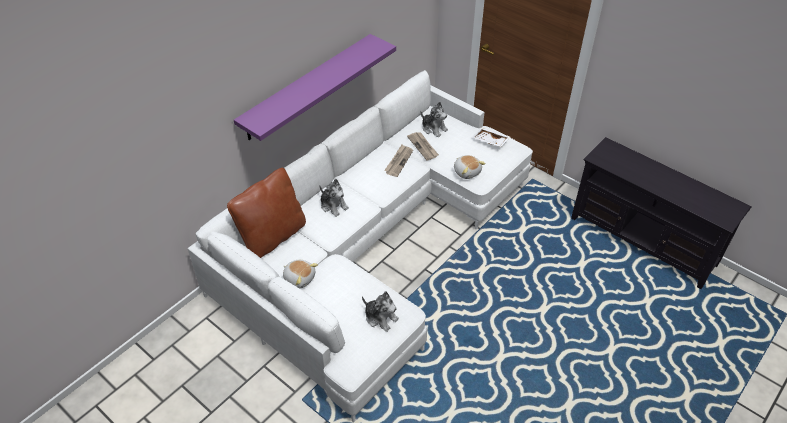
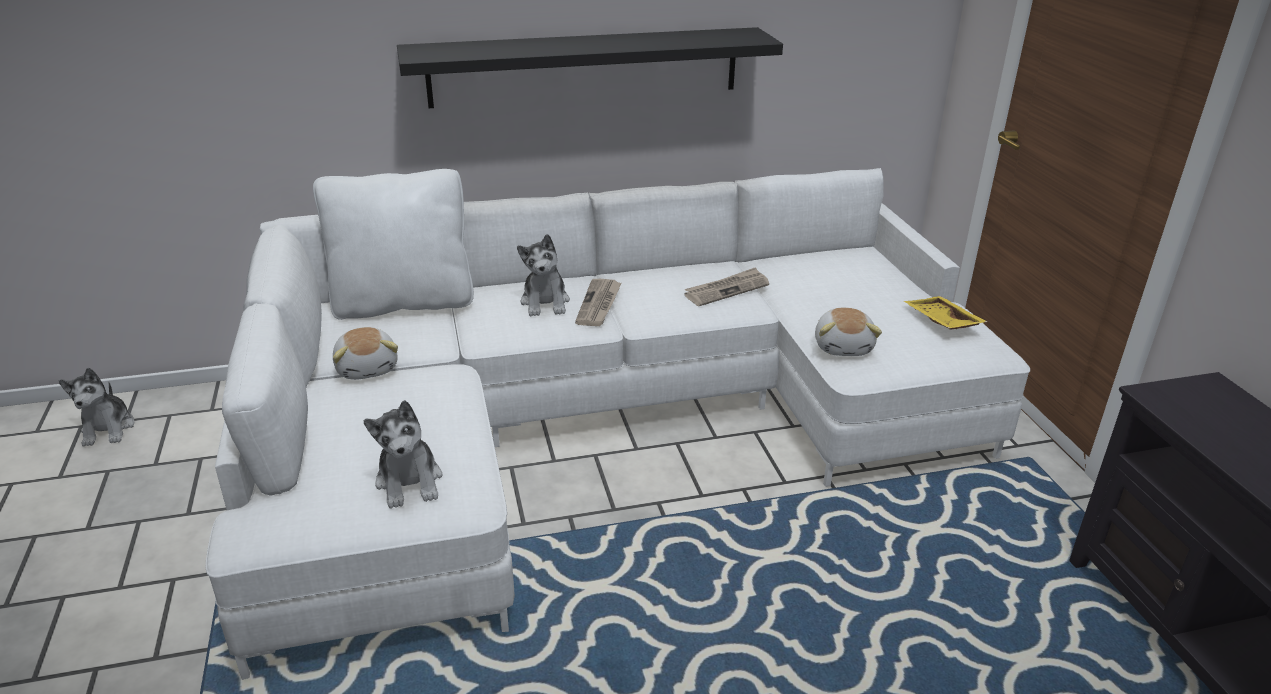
camera: 35 degrees right, 15 degrees down
(272, 237) = (403, 303): brown pillow -> white pillow
(307, 86) = (585, 67): purple shelf -> black shelf
(423, 147) = (795, 287): newspaper -> newspaper (599, 305)
(434, 128) = (843, 271): plush toy -> plush toy (108, 429)
(490, 141) = (940, 322): white tray -> yellow tray

